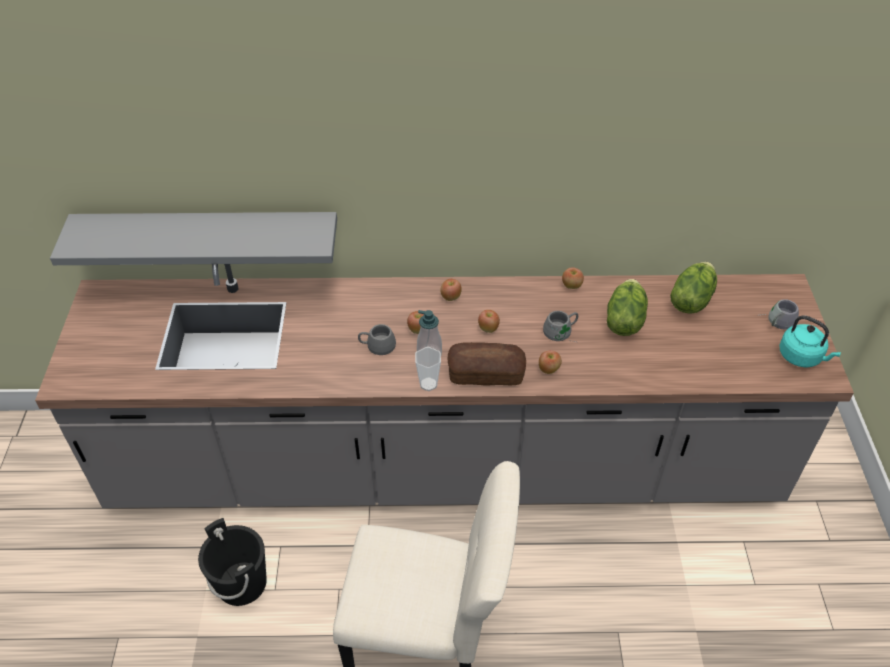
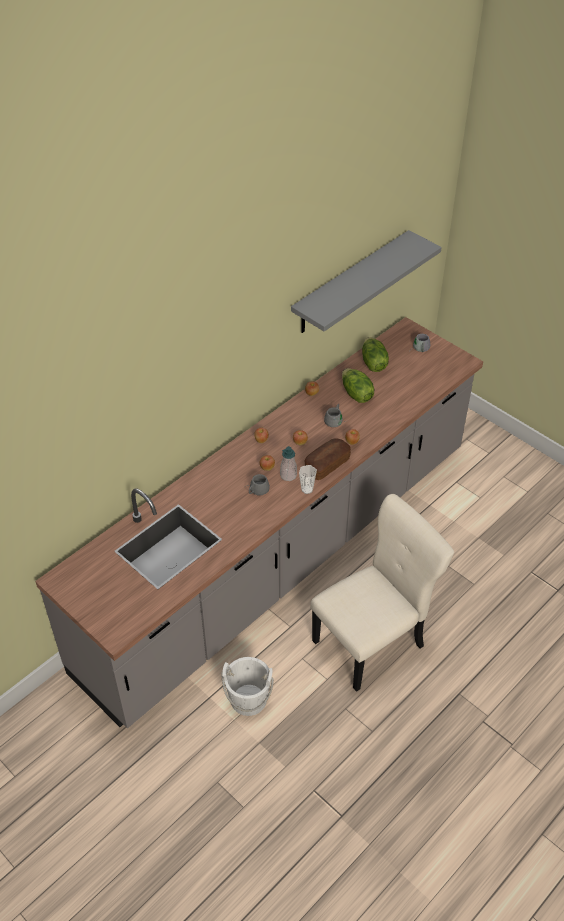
camera: 45 degrees left, 0 degrees up
(208, 236) = (110, 493): grey shelf -> grey shelf (351, 283)
(241, 582) = (248, 699): black bucket -> white bucket
(802, 357) = (447, 359): turquoise kettle -> none

